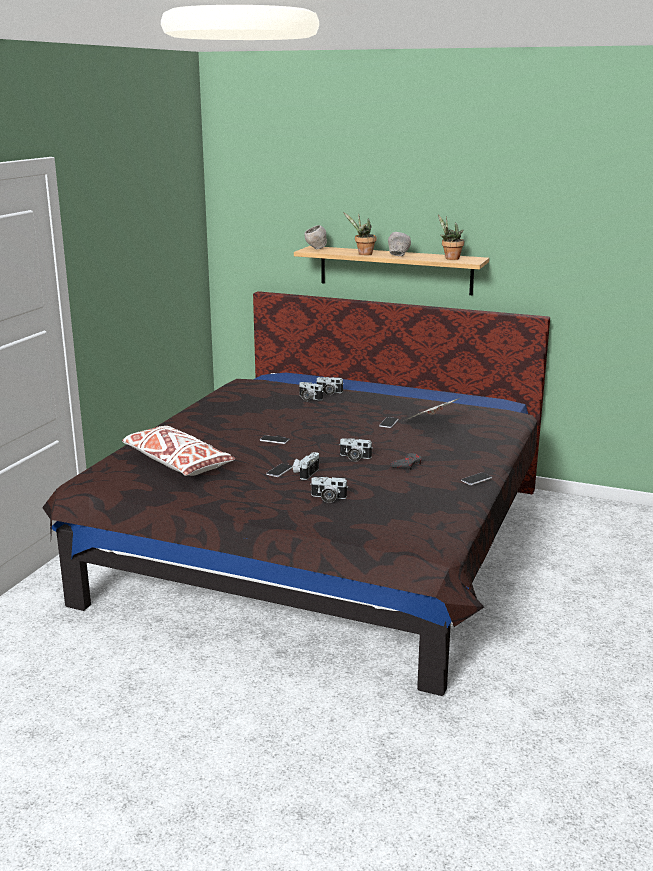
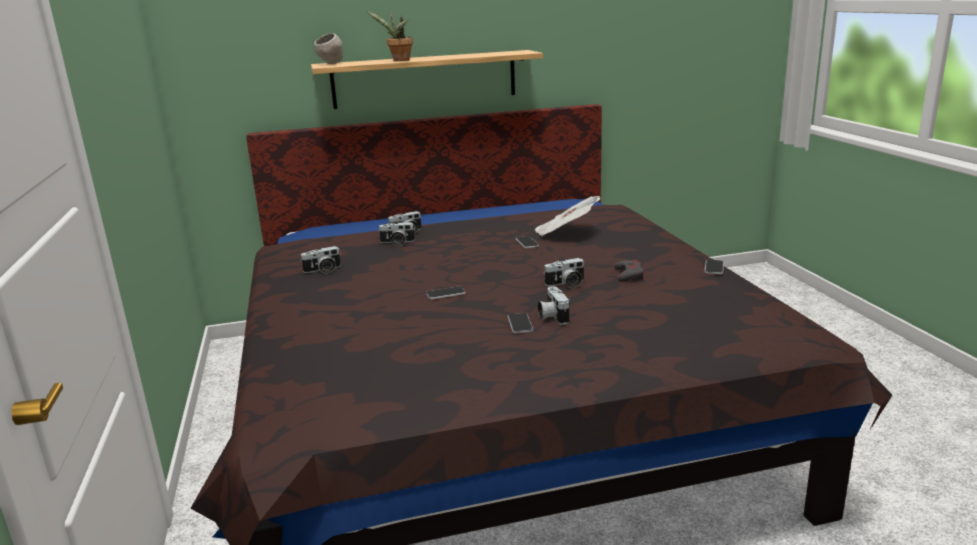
camera: 35 degrees left, 0 degrees up
(177, 463) = (376, 359): white pillow -> none
(328, 498) = (632, 334): camera -> camera (323, 270)
(398, 256) = (442, 57): grey bowl -> none
(450, 258) = (498, 53): potted plant -> none

